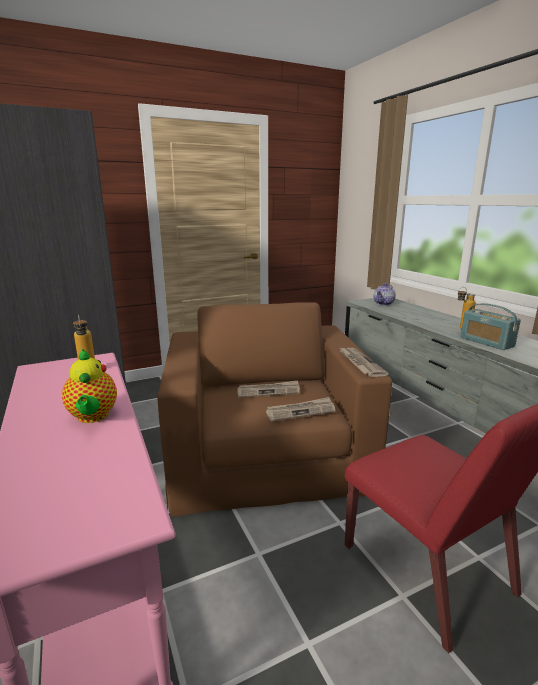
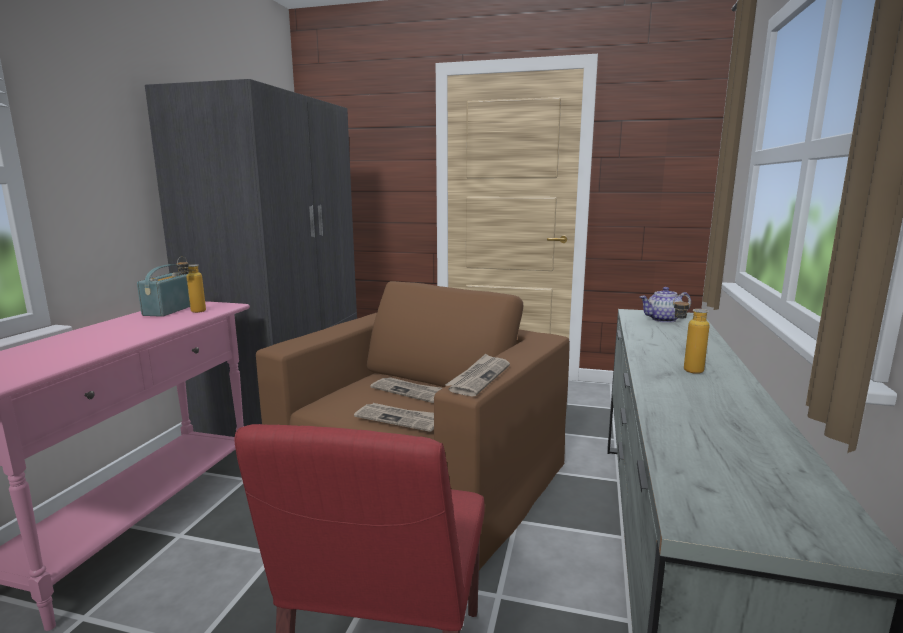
camera: 40 degrees right, 5 degrees down
(93, 417) = (119, 336): teapot -> none
(486, 342) = (671, 392): radio -> radio (170, 310)

